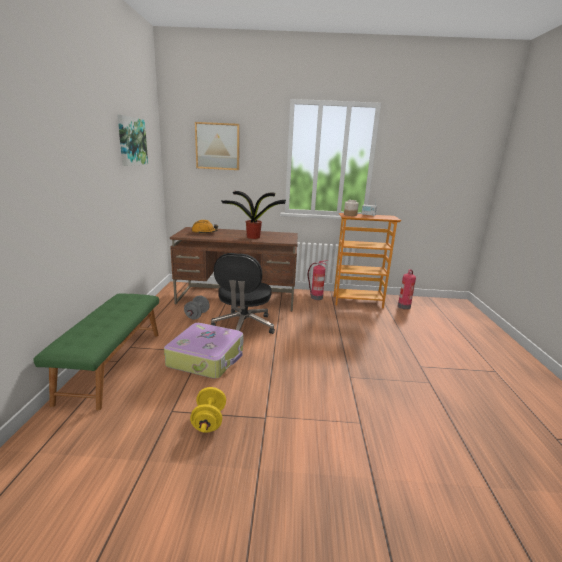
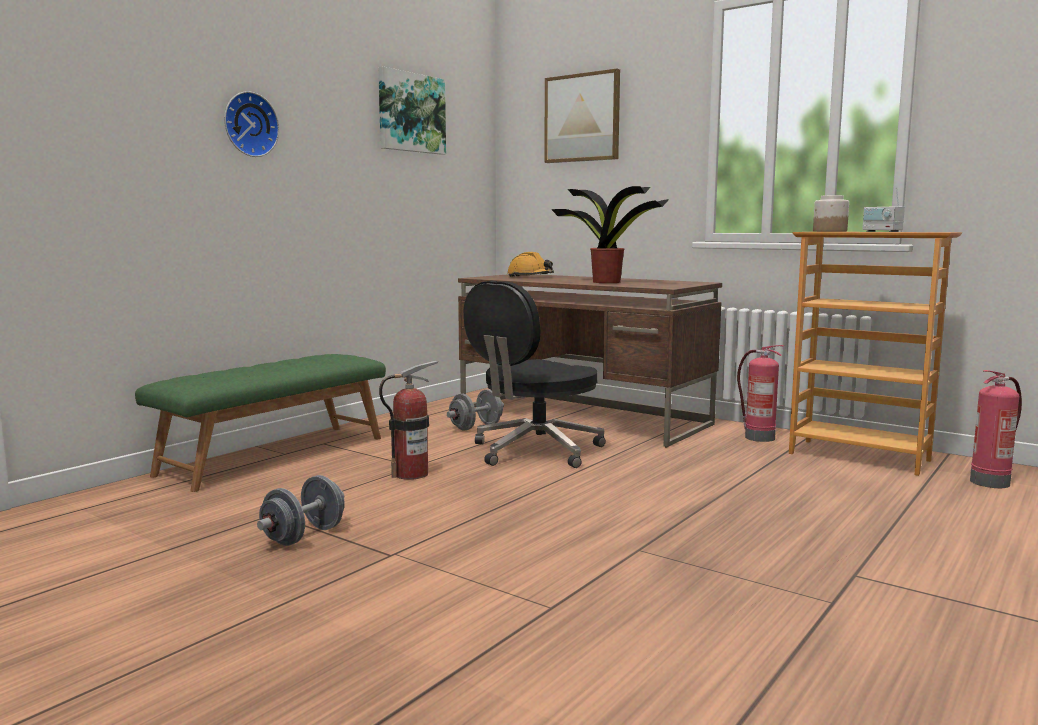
camera: 35 degrees right, 10 degrees down
(64, 162) = (249, 125): none -> wall clock
(207, 358) = (411, 474): suitcase -> fire extinguisher
(209, 421) = (304, 536): yellow dumbbell -> grey dumbbell

